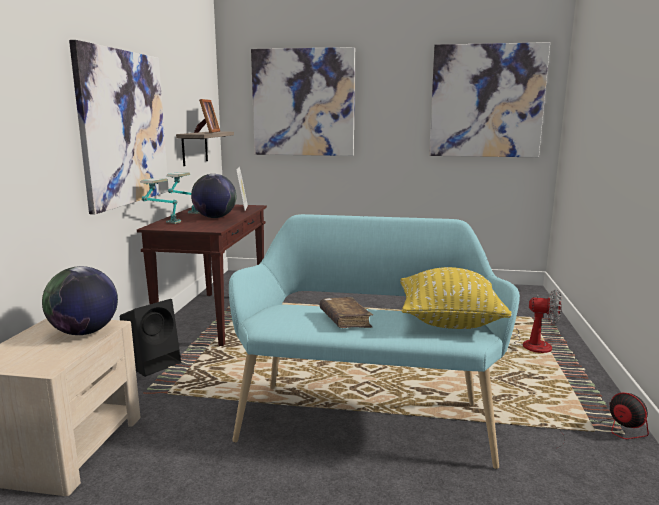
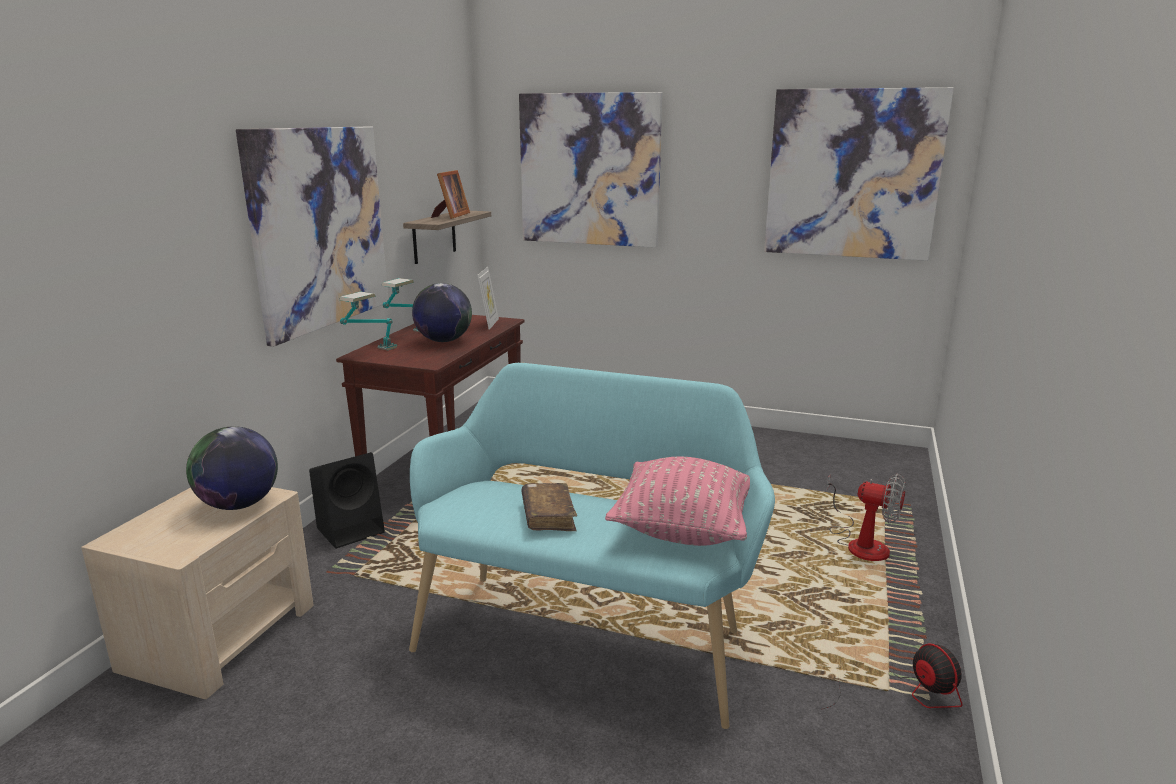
camera: 10 degrees right, 5 degrees up
(449, 321) = (683, 530): yellow pillow -> pink pillow

